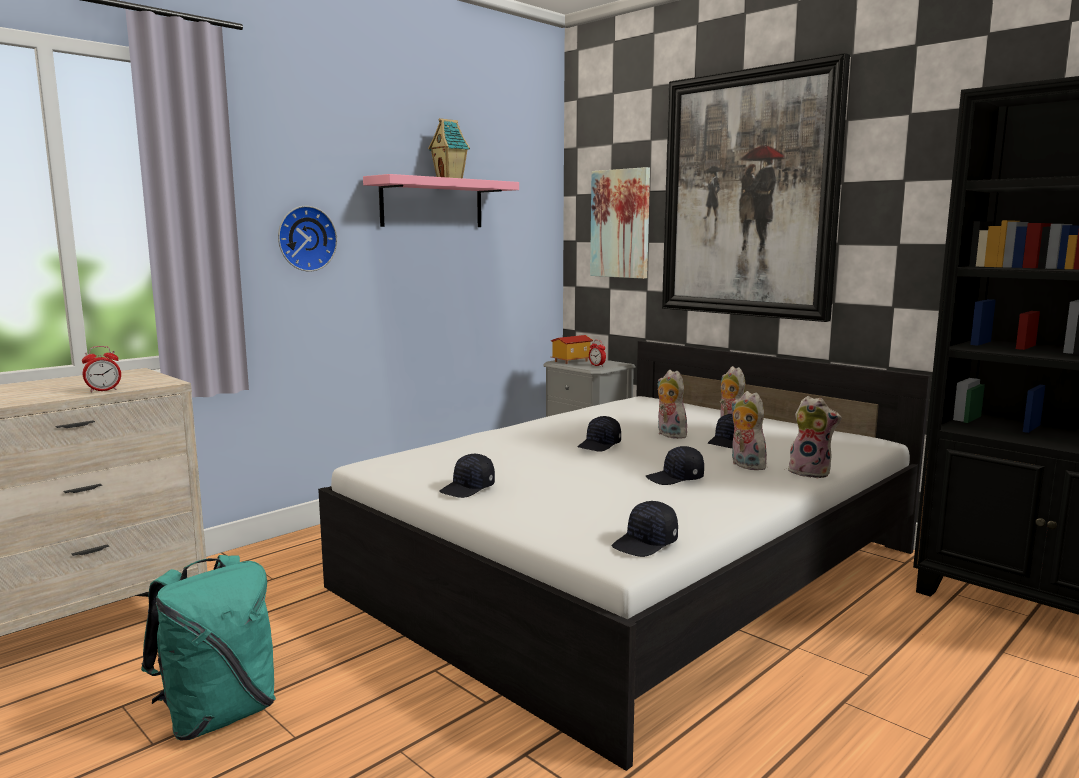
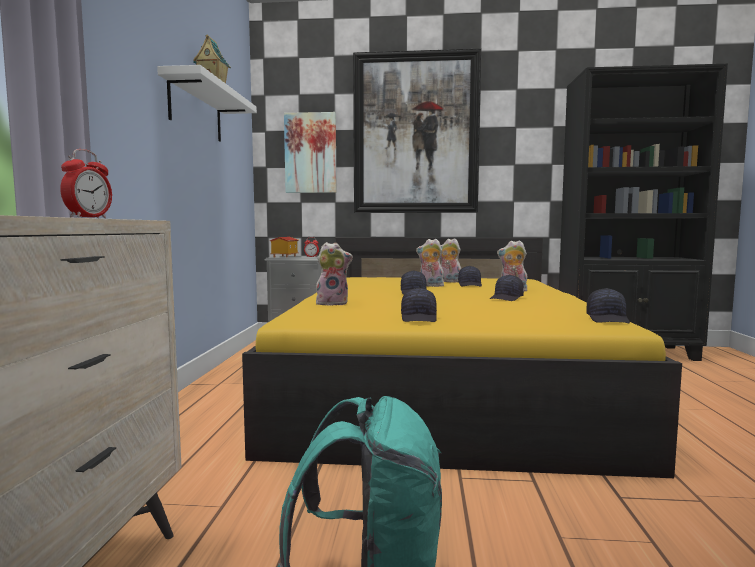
camera: 40 degrees left, 5 degrees down
(305, 238) = (121, 112): wall clock -> none
(432, 203) = (196, 110): pink shelf -> white shelf
(633, 569) = (440, 382): white bed -> yellow bed
(811, 472) = (548, 289): plush toy -> plush toy (333, 303)

